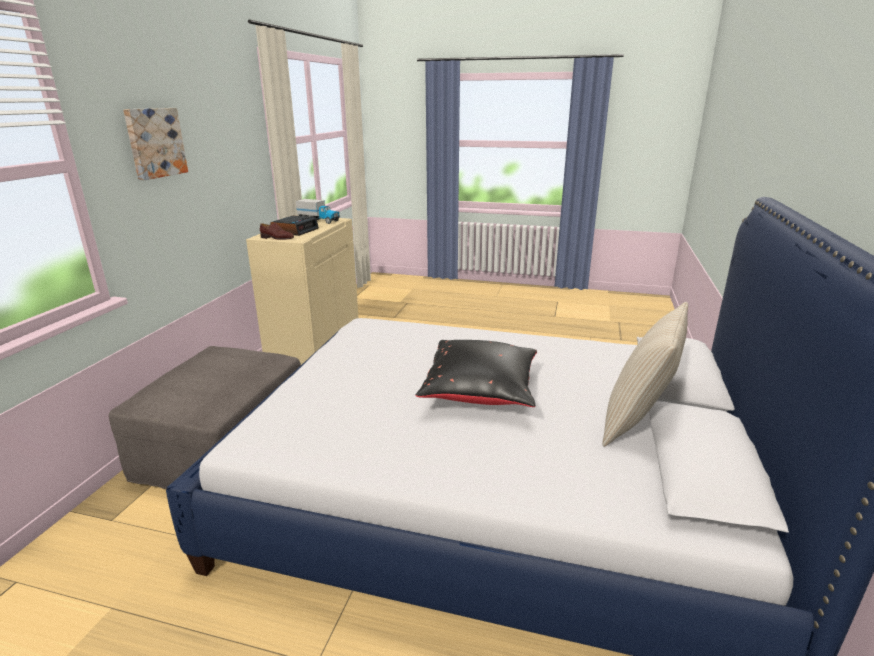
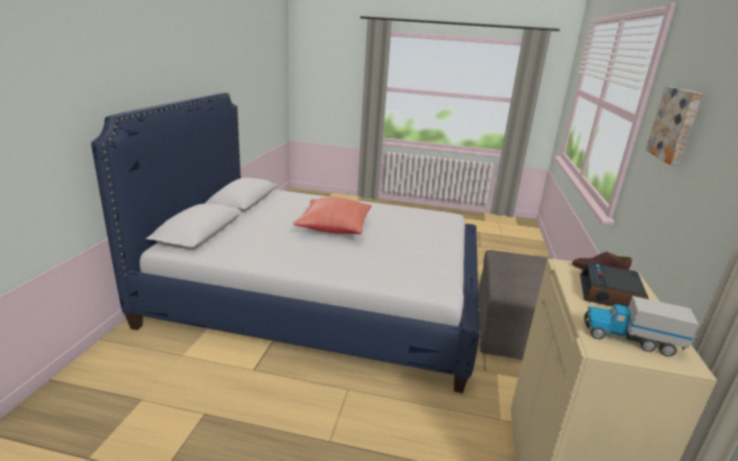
camera: 175 degrees right, 0 degrees up
(481, 392) = (333, 228): black pillow -> red pillow
(638, 421) = (252, 214): beige pillow -> none

